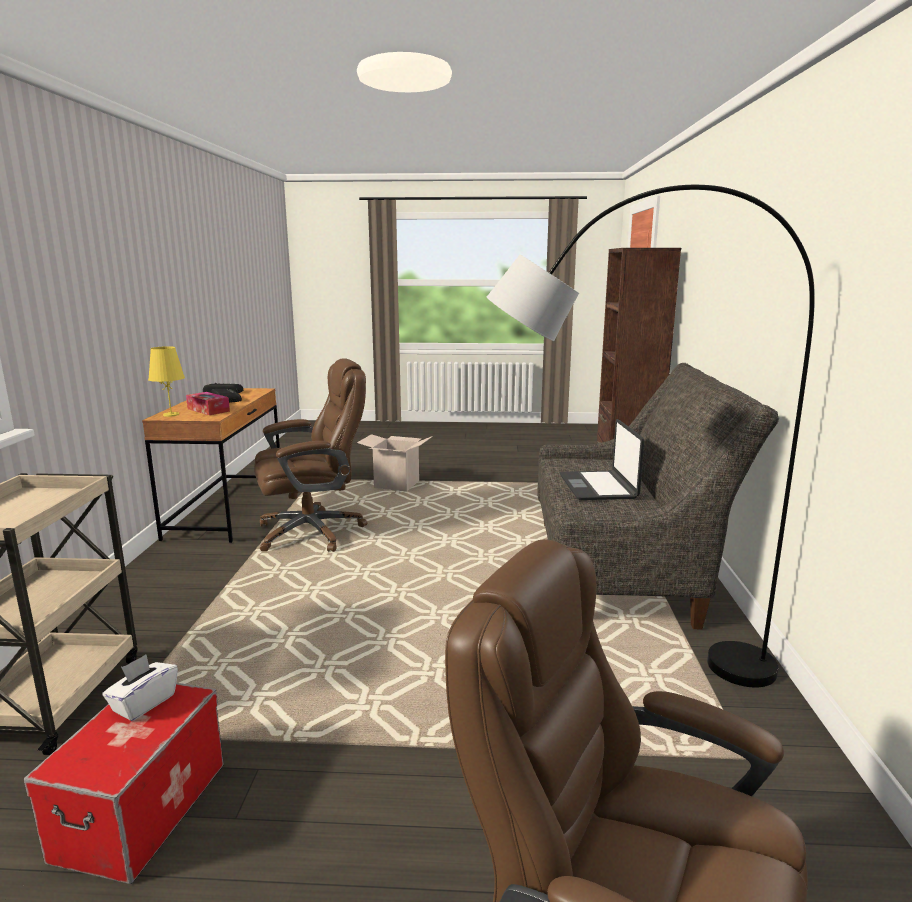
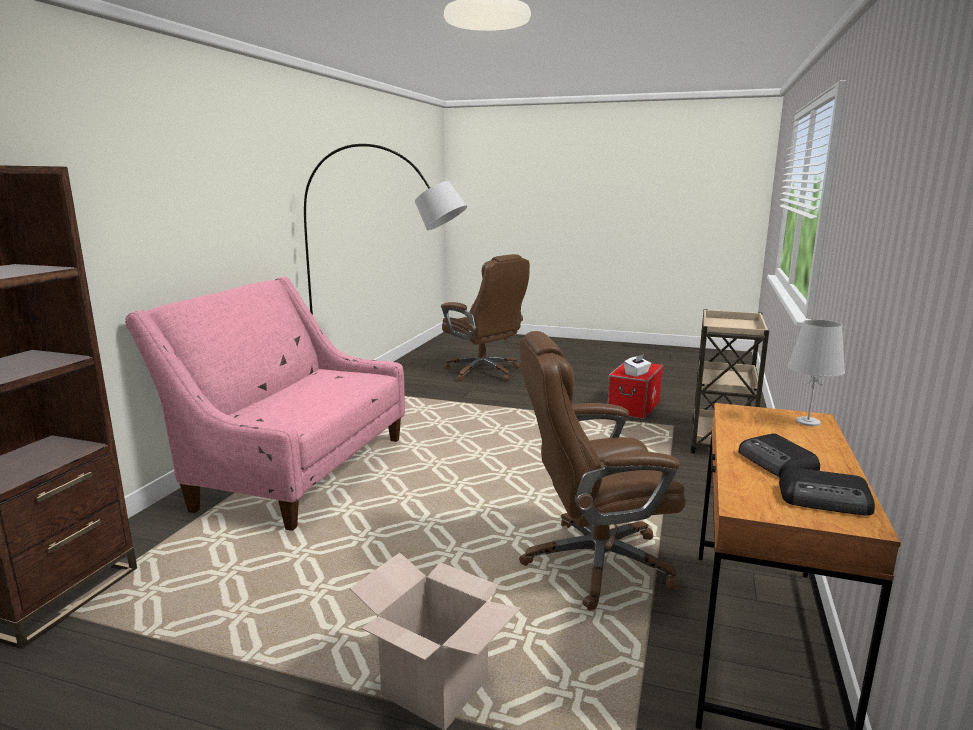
camera: 165 degrees left, 0 degrees up
(171, 414) = (808, 422): yellow table lamp -> white table lamp
(208, 410) = (764, 429): tissue box -> none
(598, 487) = (317, 393): laptop -> none
(624, 569) = (294, 470): grey sofa -> pink sofa

